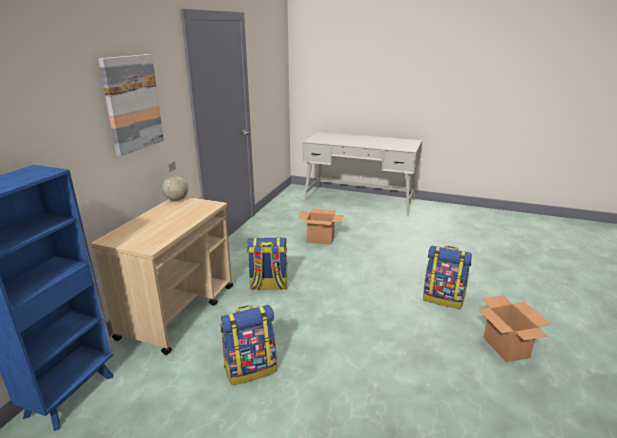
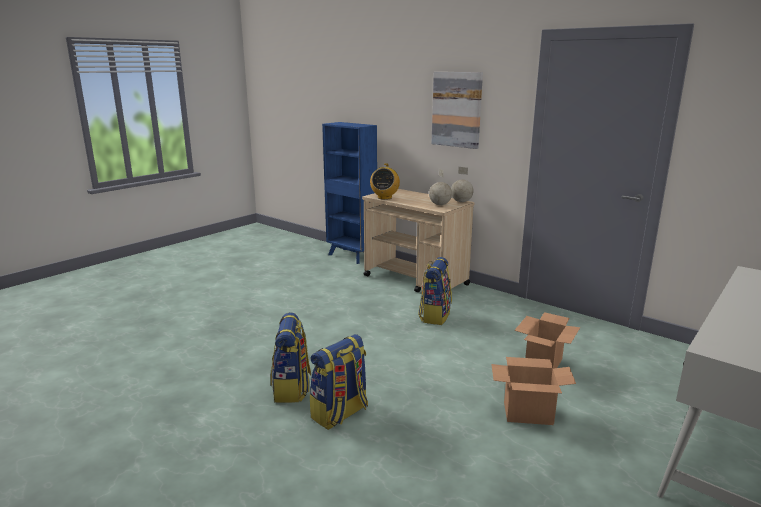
camera: 110 degrees right, 5 degrees down
(160, 239) = (384, 197): none -> radio
(193, 207) = (440, 204): none -> globe
(251, 369) = (327, 297): backpack -> backpack (292, 389)
(506, 347) = (227, 419): cardboard box -> cardboard box (527, 413)

